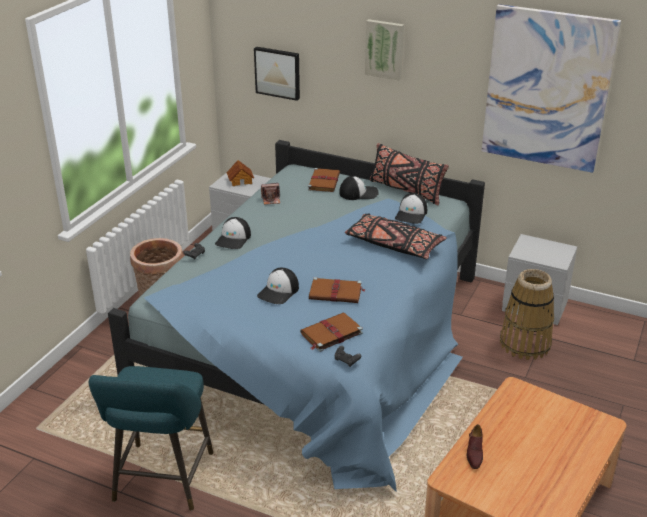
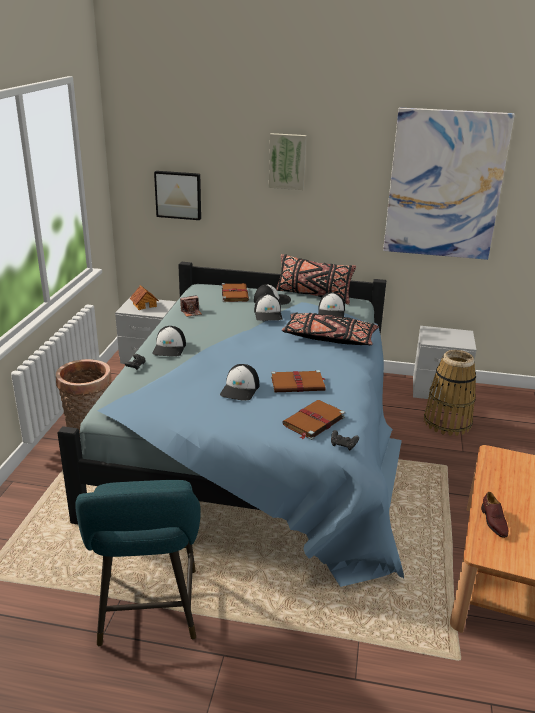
camera: 15 degrees left, 5 degrees down
(345, 210) = (268, 314): none -> cap

